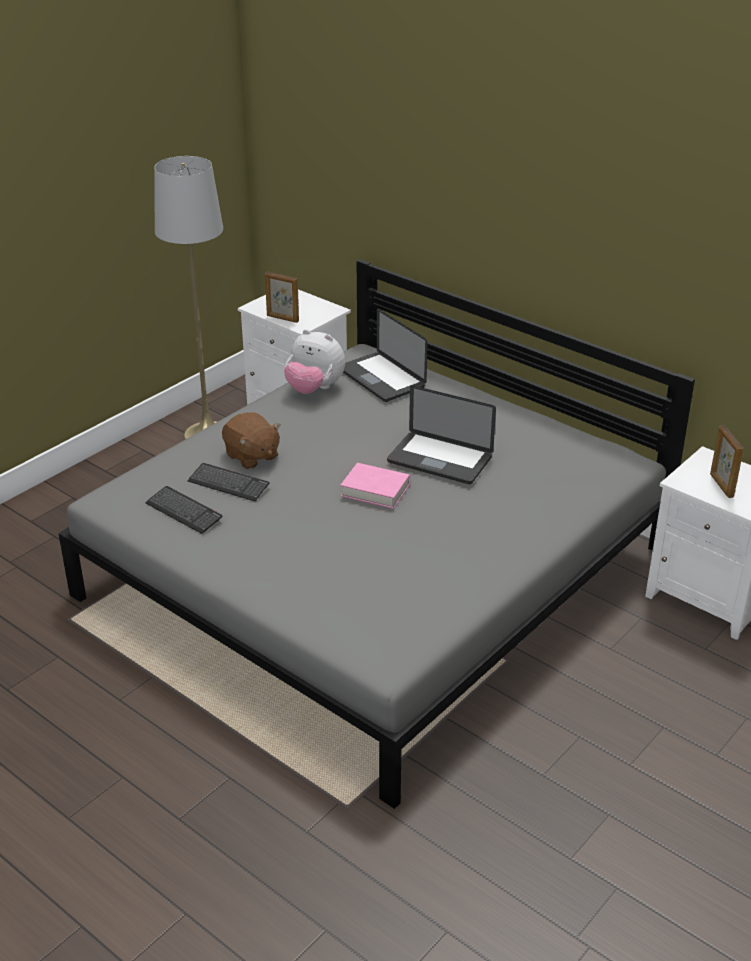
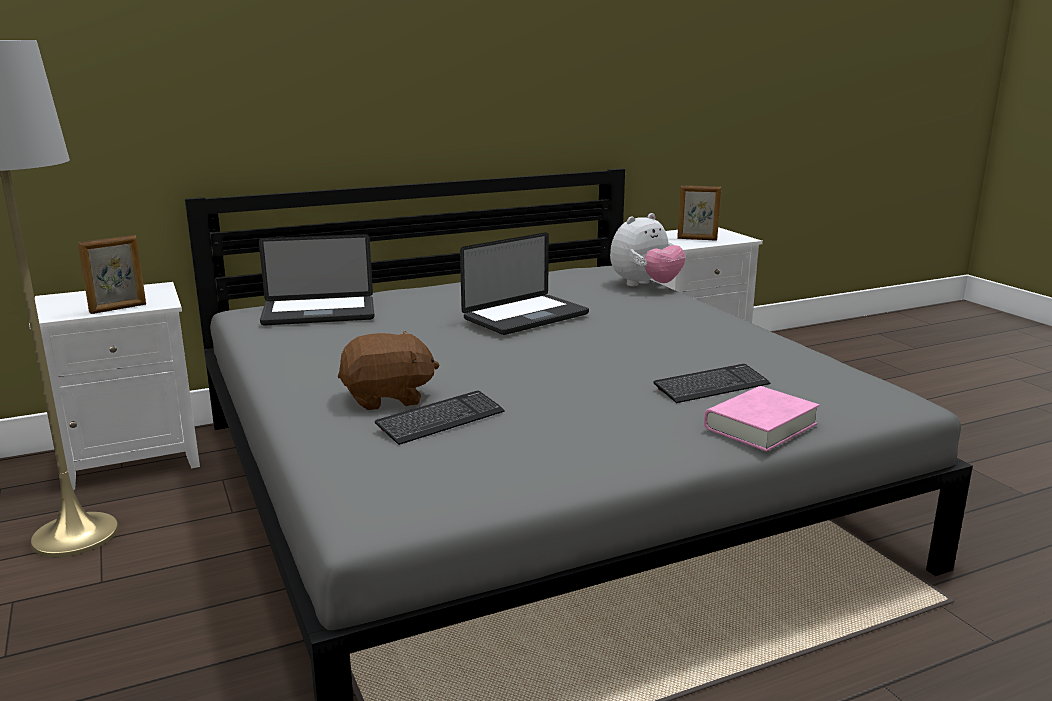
camera: 65 degrees left, 15 degrees down
(184, 511) = (477, 459): keyboard -> keyboard (711, 386)
(314, 389) = (283, 343): plush toy -> plush toy (645, 286)
(375, 490) = (550, 351): pink book -> pink book (760, 426)

